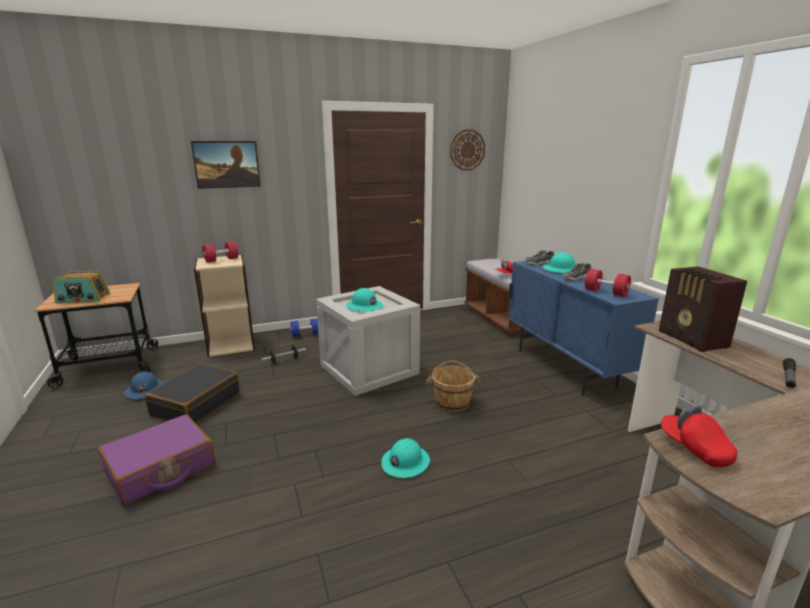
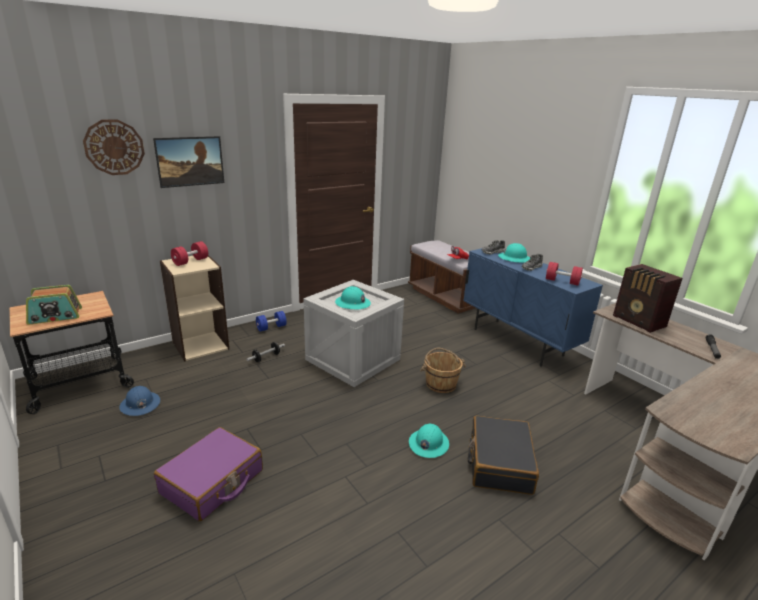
camera: 15 degrees left, 5 degrees up
(196, 404) = (205, 413): black suitcase -> black suitcase (499, 463)
(467, 150) = (412, 139): wall clock -> wall clock (114, 147)
(694, 449) = (681, 414): red cap -> none

